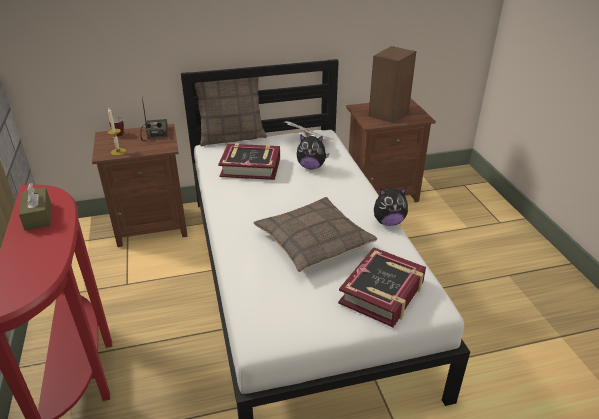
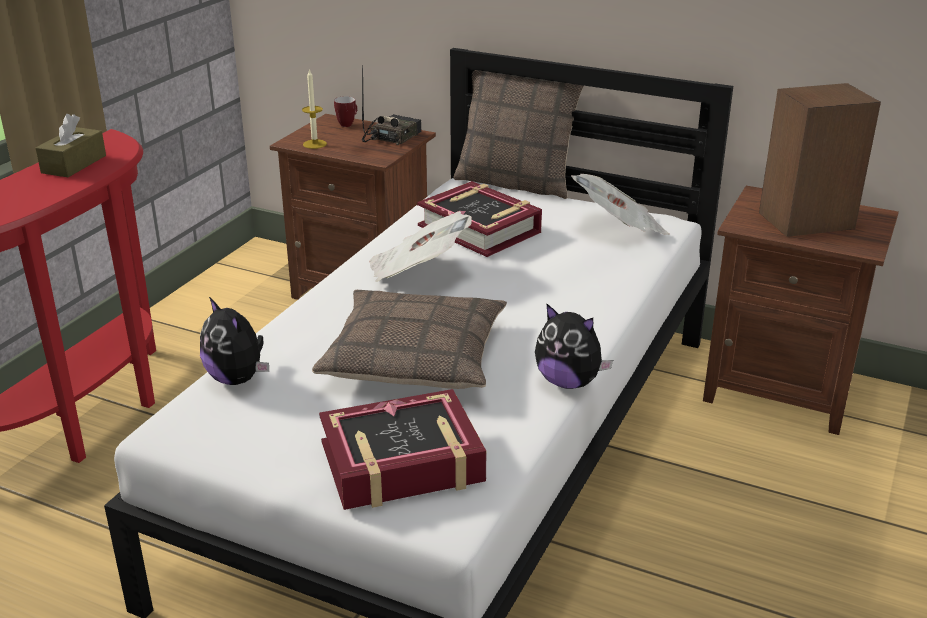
camera: 40 degrees right, 5 degrees down
(253, 200) = (417, 271): none -> newspaper
(311, 167) = (567, 260): plush toy -> plush toy (237, 378)

